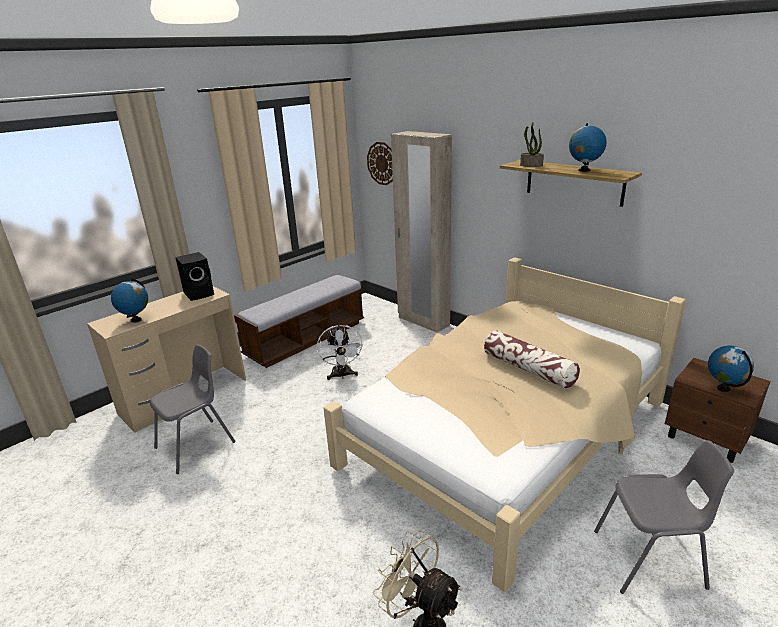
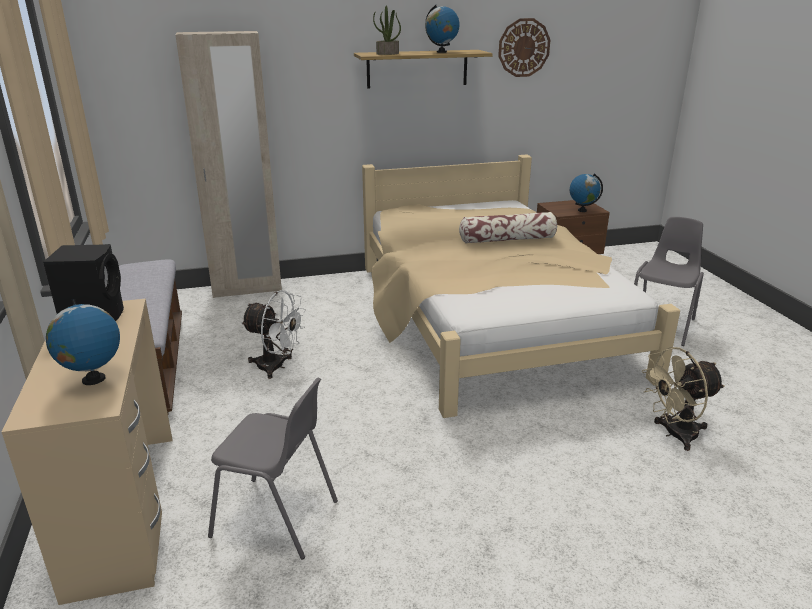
camera: 60 degrees left, 0 degrees up
(196, 445) = (276, 518): grey chair -> grey chair turned 120 degrees clockwise
(382, 163) = (126, 86): wall clock -> wall clock (524, 47)

